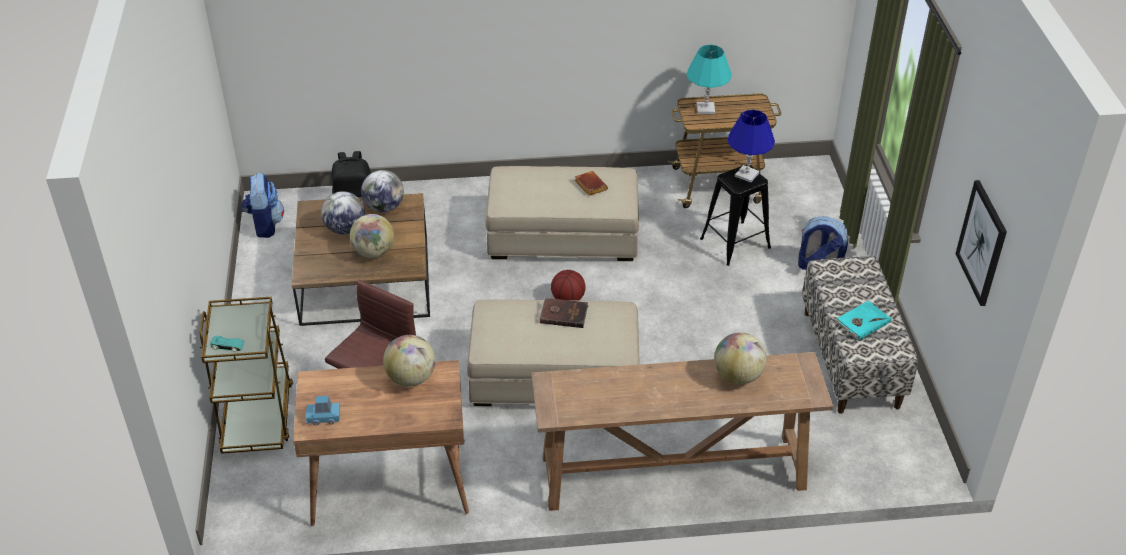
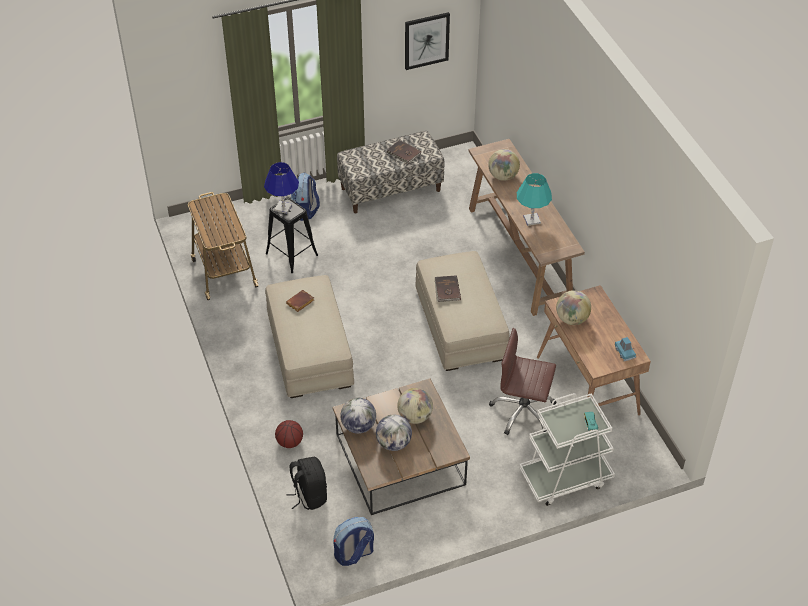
camera: 105 degrees left, 5 degrees up
(257, 416) = (565, 478): brown cart -> white cart
(567, 299) = (381, 333): basketball -> basketball (290, 442)
(705, 109) = (215, 231): turquoise table lamp -> turquoise table lamp (531, 220)
(862, 322) = (403, 153): turquoise book -> brown book

